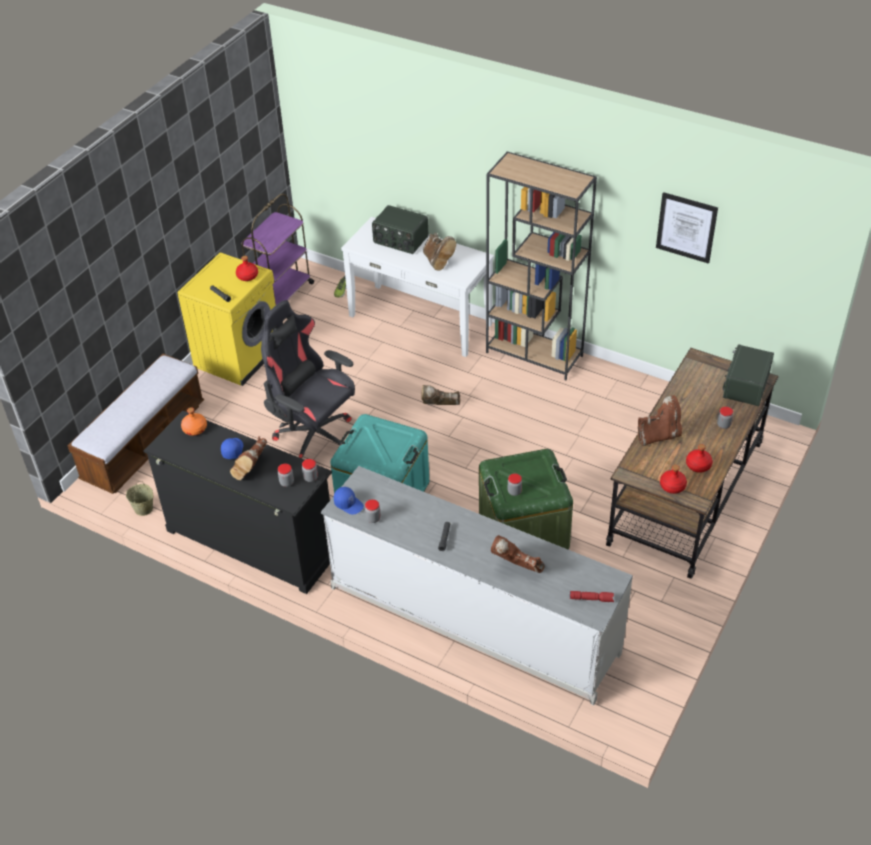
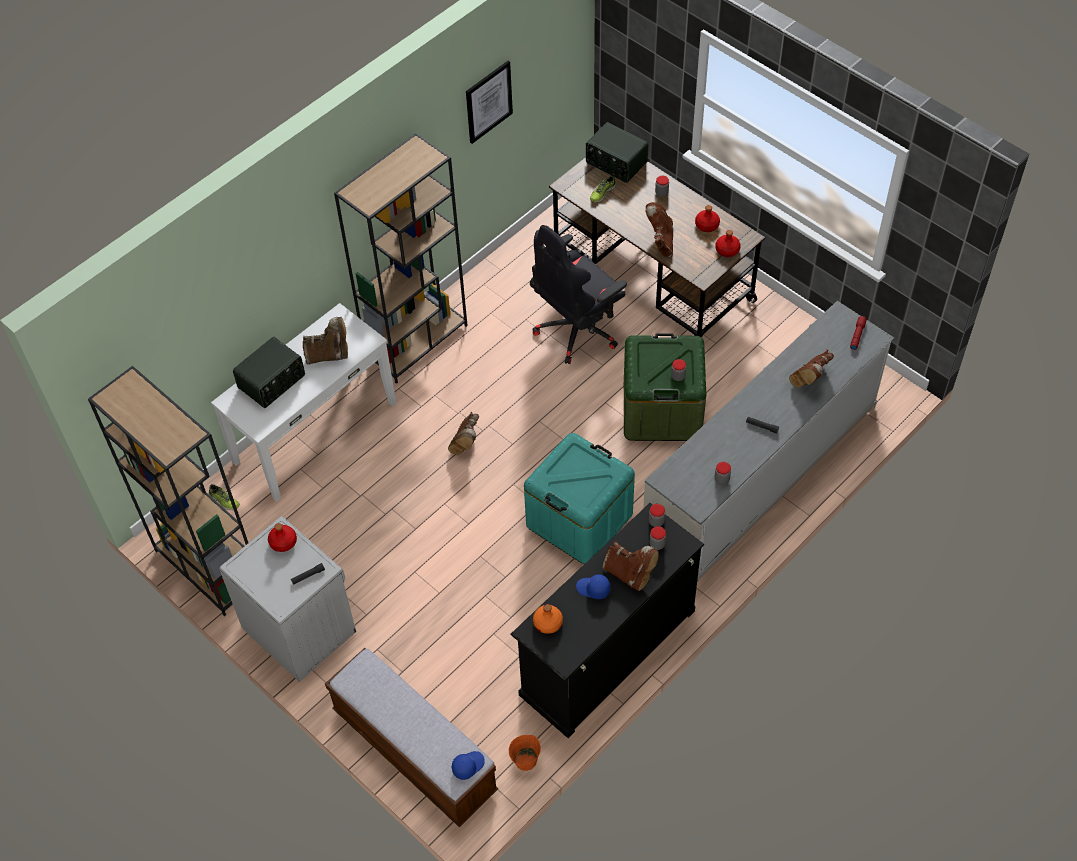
camera: 75 degrees left, 10 degrees up
(144, 509) = (526, 760): beige bucket -> orange bucket
(240, 356) = (300, 628): yellow washing machine -> white washing machine
(281, 297) = (207, 567): purple cart -> bookcase
(316, 438) = (471, 568): black office chair -> black office chair (578, 329)
(349, 504) = (697, 497): blue cap -> blue cap (468, 765)
(701, 383) = (602, 193): none -> shoe

